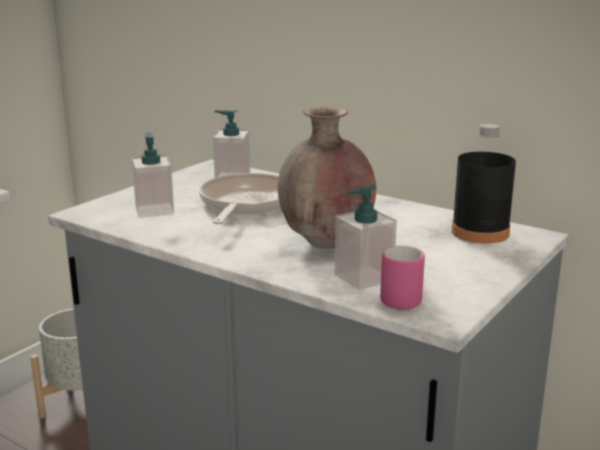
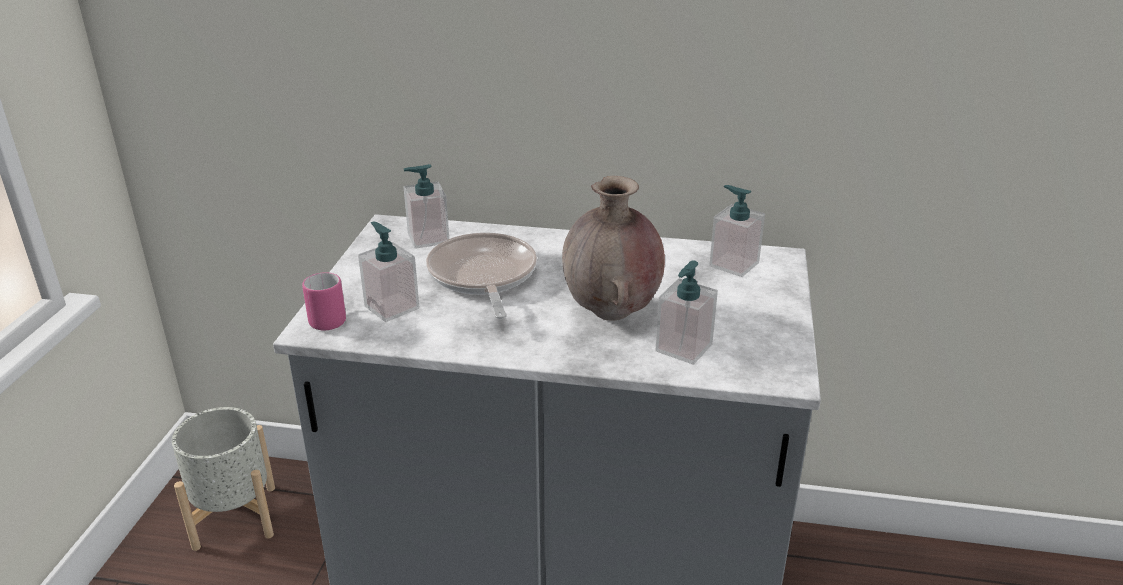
camera: 25 degrees left, 10 degrees up
(404, 299) = (740, 365): pink mug -> pink mug (330, 318)
(480, 232) = (733, 264): black bottle -> soap dispenser

